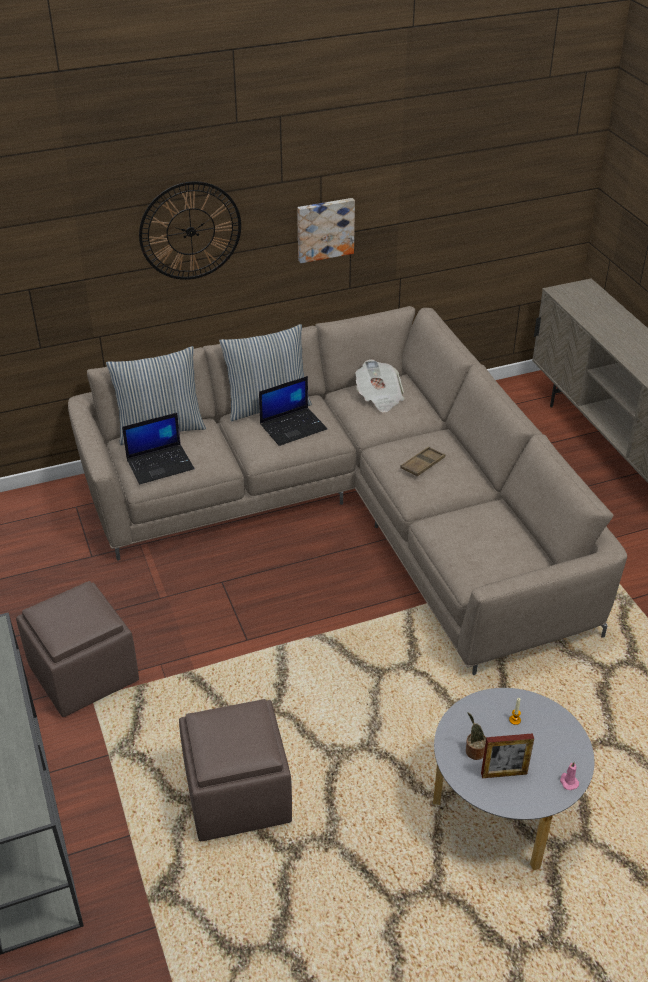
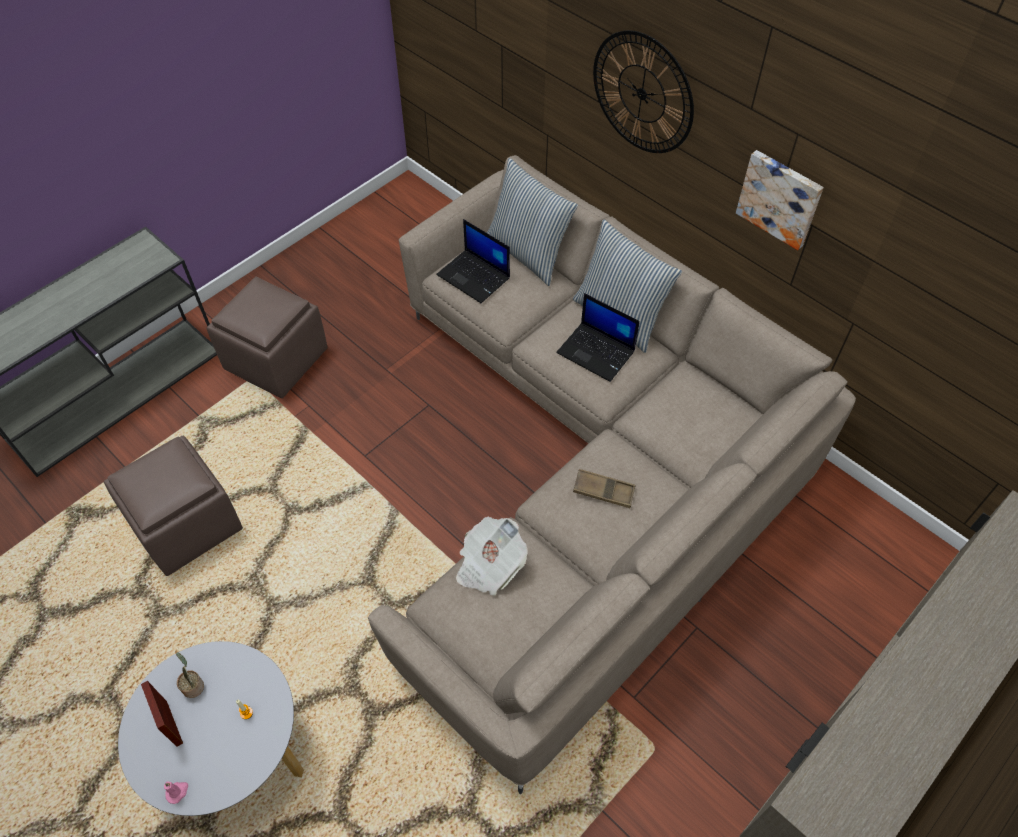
camera: 65 degrees right, 15 degrees up
(379, 397) = (700, 407): newspaper -> newspaper (489, 565)

